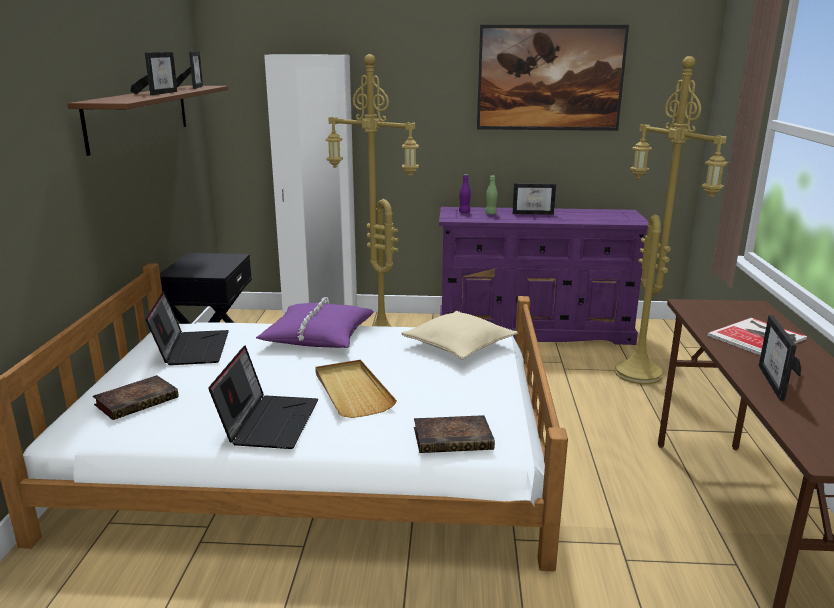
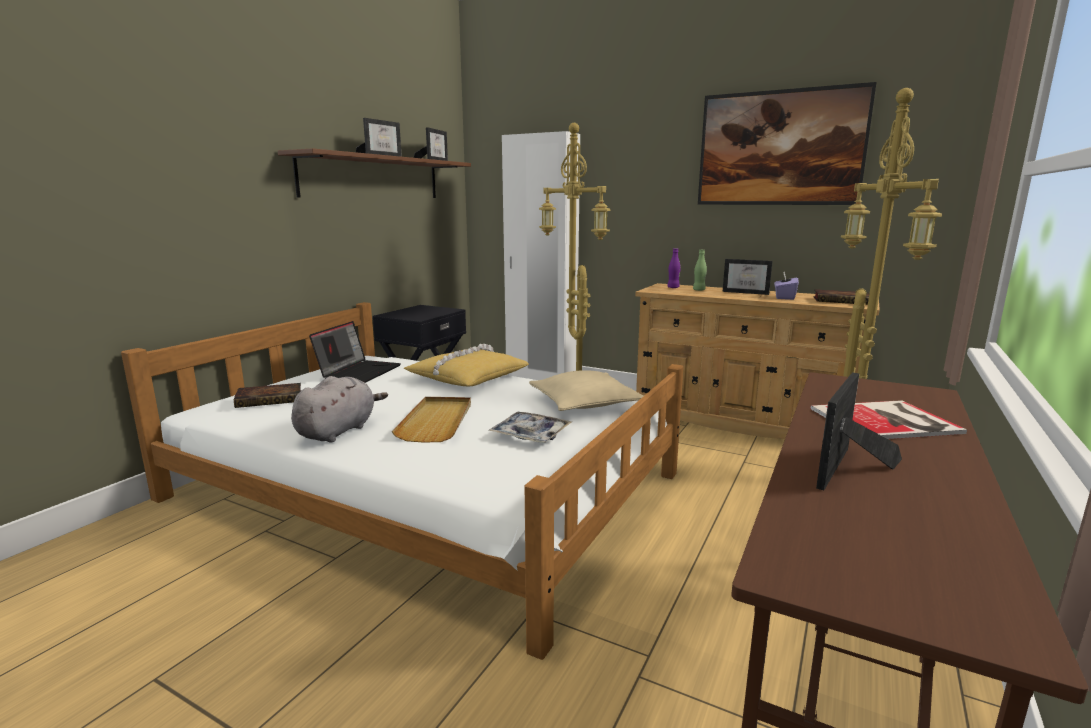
camera: 25 degrees right, 5 degrees down
(268, 421) = (339, 431): laptop -> grey plush toy
(318, 336) = (467, 378): purple pillow -> yellow pillow
(450, 387) = (530, 434): none -> tray
(454, 438) = (476, 477): book -> book (844, 301)
(534, 329) = (742, 421): purple dresser -> beige dresser
(569, 217) = (784, 297): none -> purple tissue box

